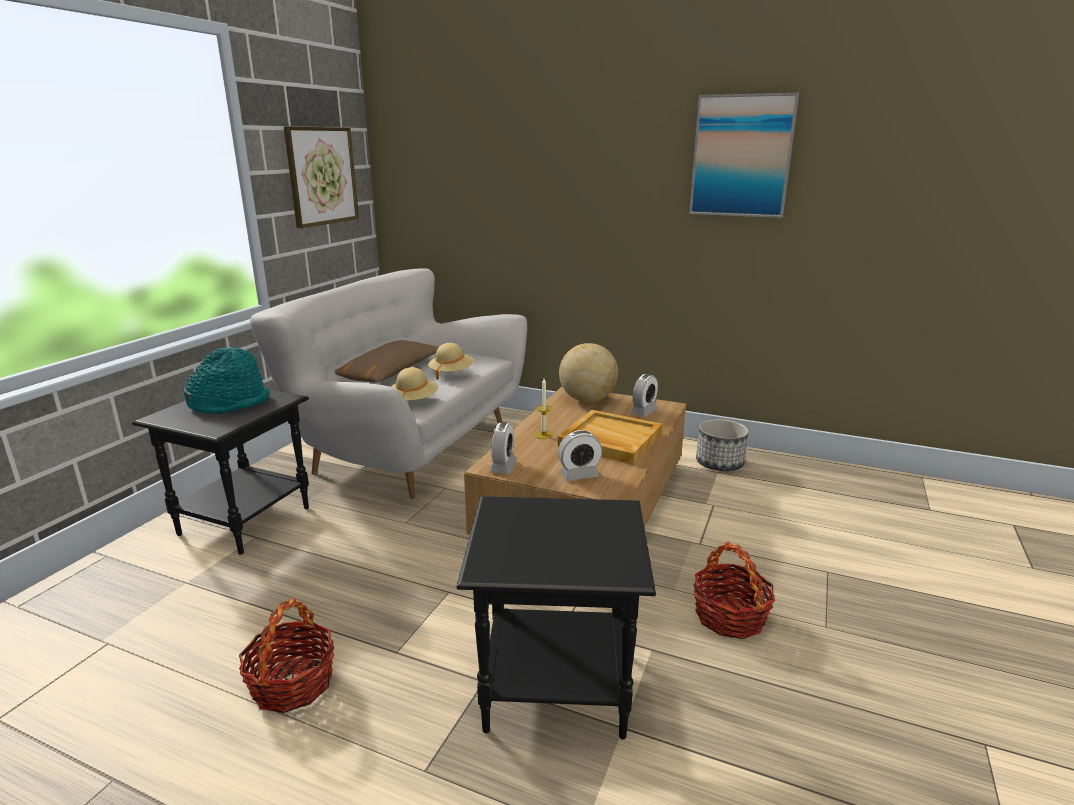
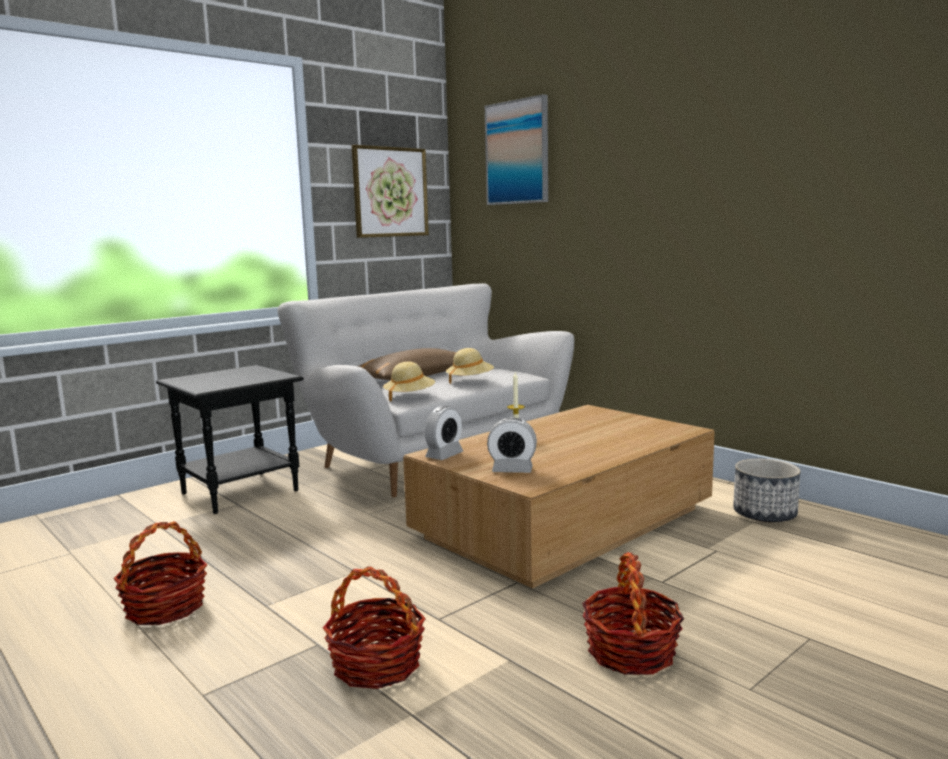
camera: 25 degrees right, 10 degrees down
(230, 403) = (237, 375): turquoise hat -> none
(553, 687) = (376, 665): black side table -> basket
(587, 400) = (599, 417): globe -> none
(609, 440) = (582, 448): beige tray -> none
(644, 411) = (652, 431): alarm clock -> none
(741, 156) = (796, 137): picture -> picture (517, 152)

